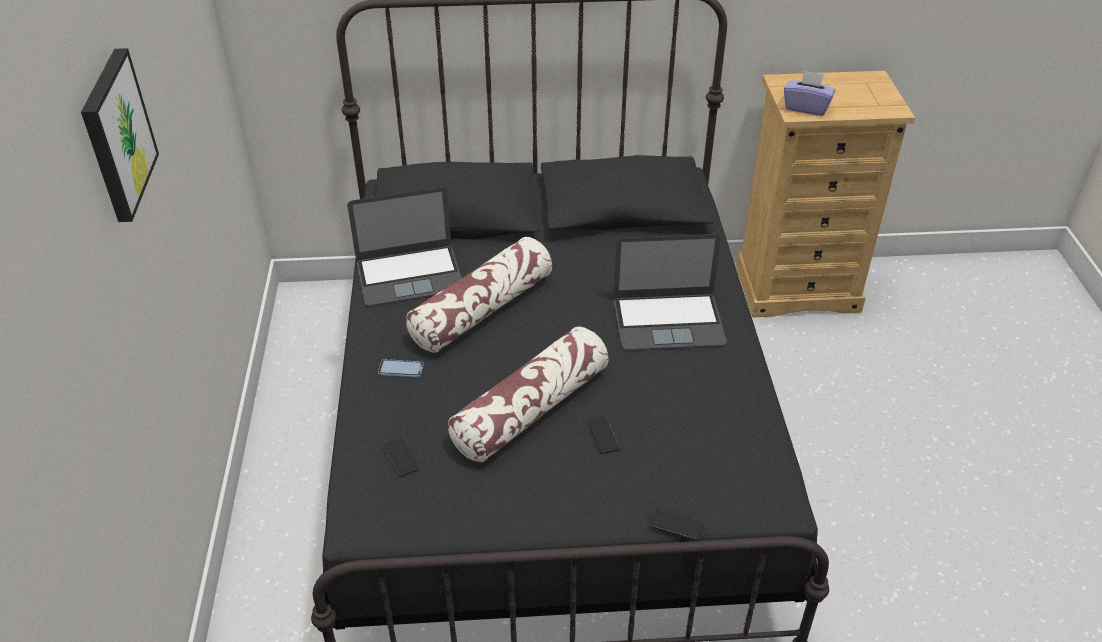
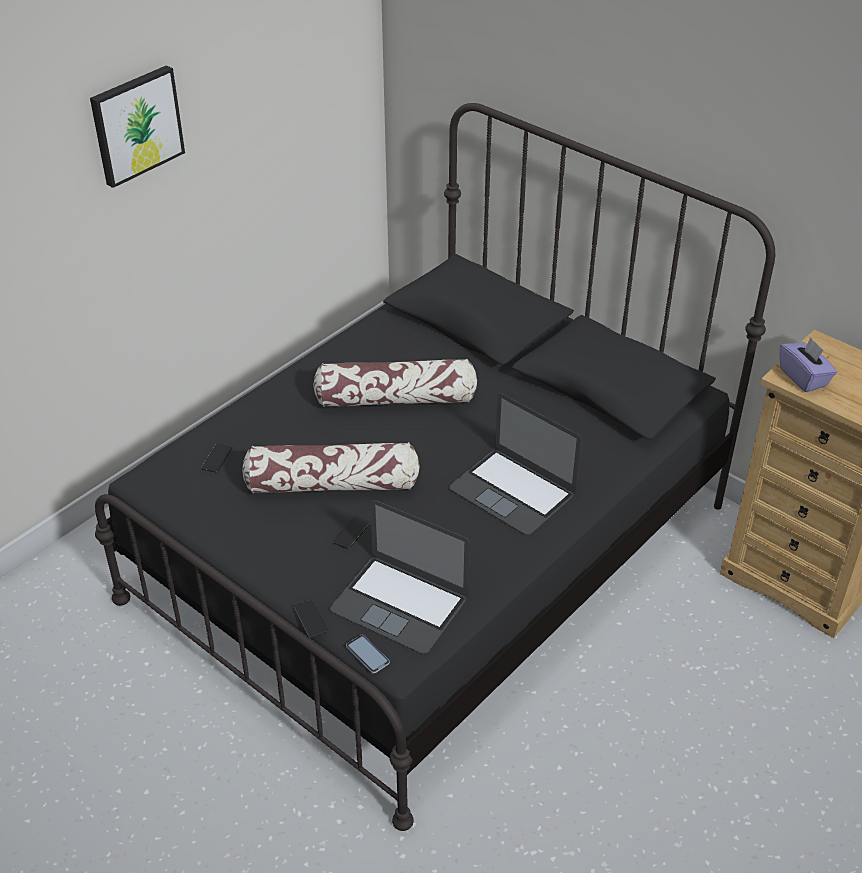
camera: 45 degrees right, 0 degrees up
(401, 369) = (292, 404): phone -> phone (367, 655)
(409, 275) = (383, 345): laptop -> laptop (399, 604)

